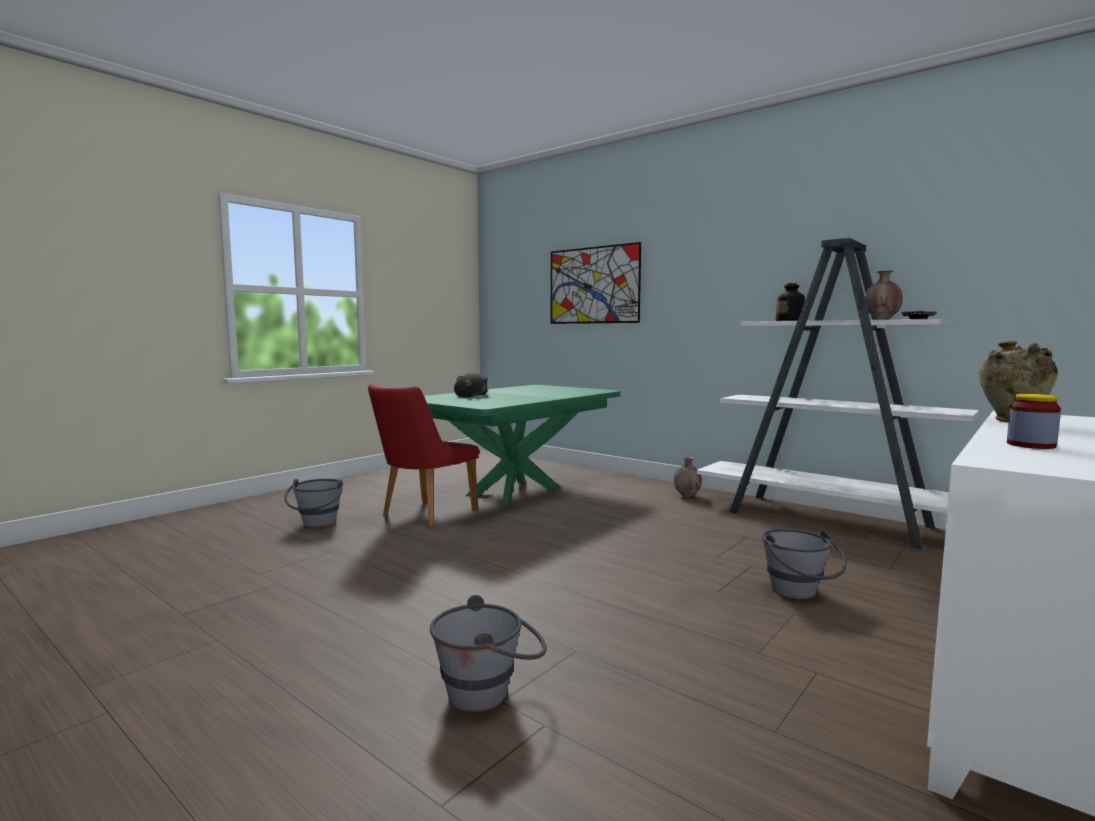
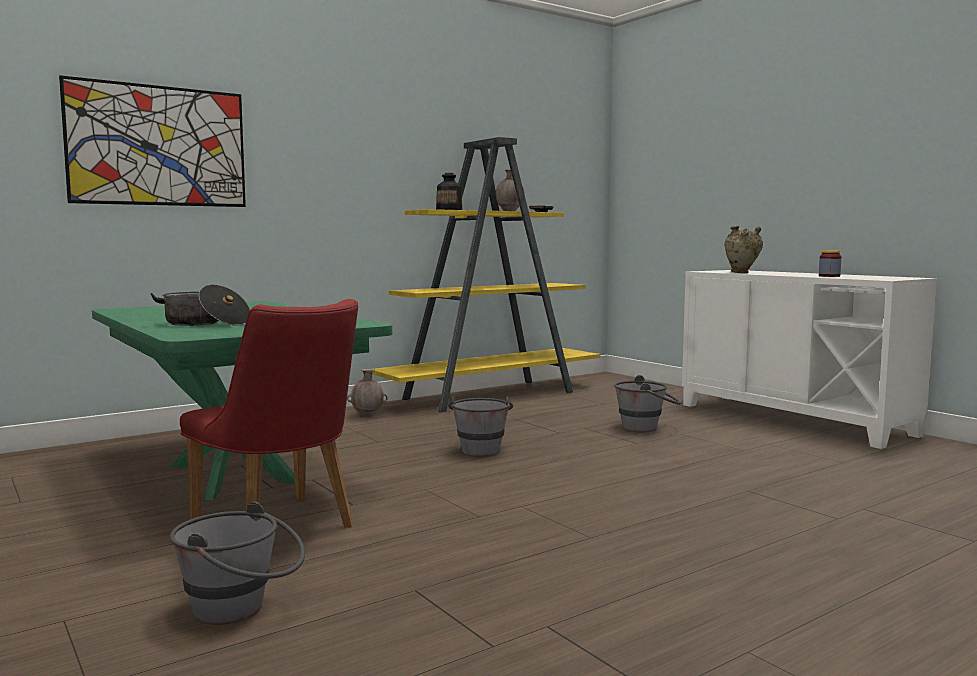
camera: 75 degrees left, 0 degrees up
(490, 692) = (824, 520): grey bucket -> grey bucket (480, 448)
(831, 520) = (491, 395): white bookcase -> yellow bookcase

